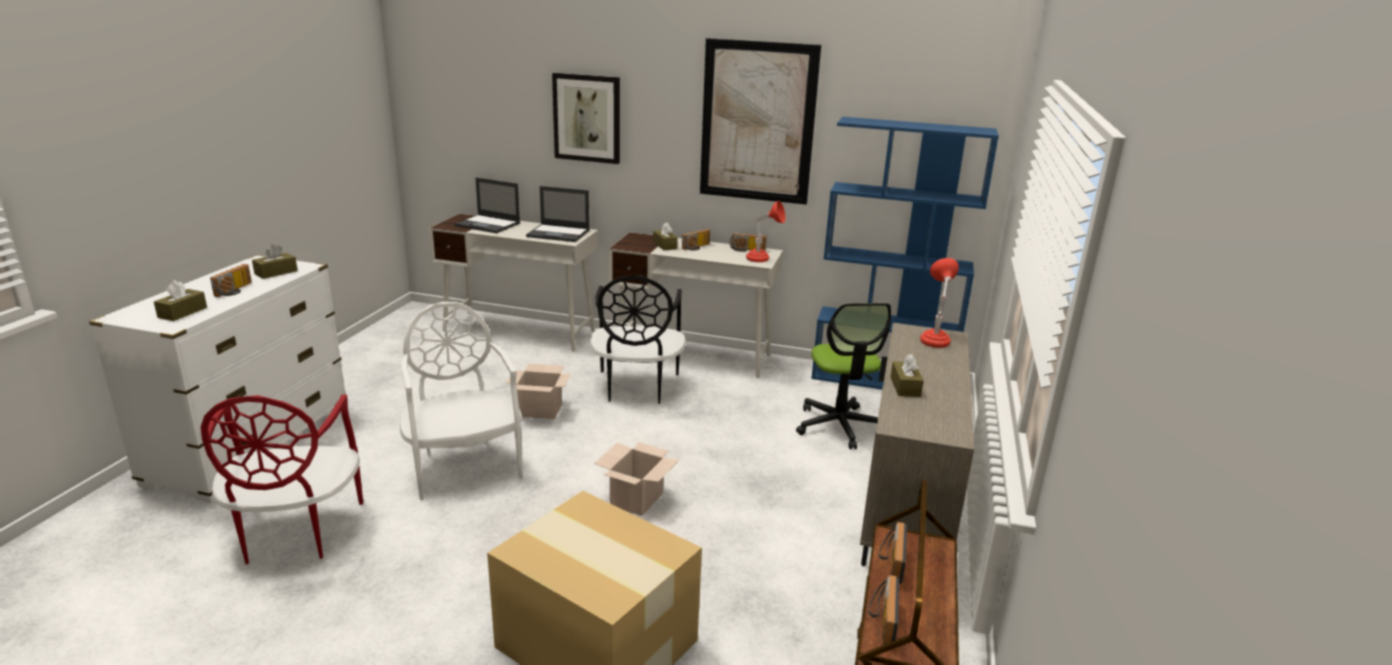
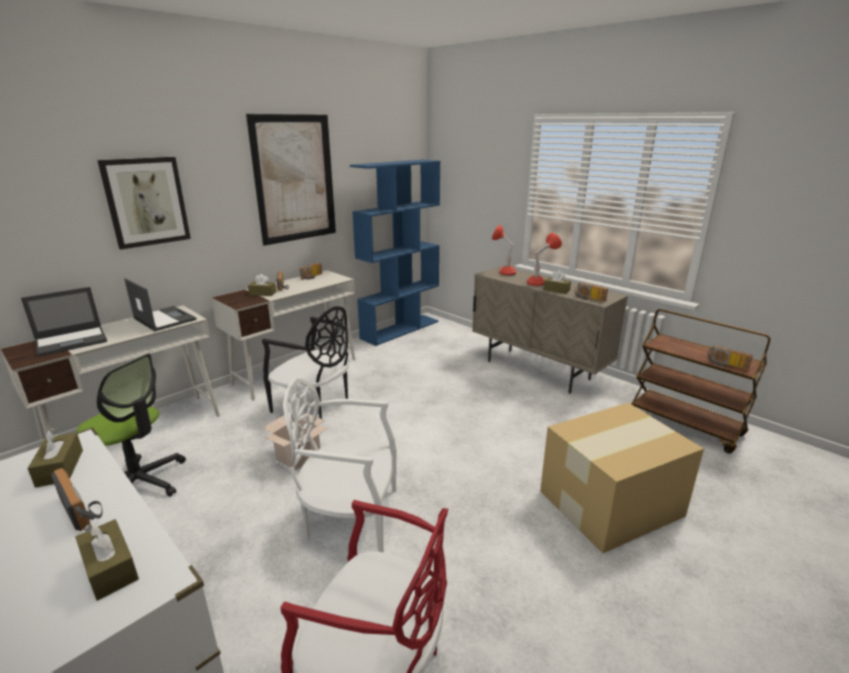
camera: 60 degrees left, 0 degrees up
(559, 233) = (164, 319): laptop -> laptop turned 90 degrees counterclockwise
(636, 498) = (460, 445): cardboard box -> none
(763, 260) = (337, 277): red table lamp -> red table lamp (540, 282)
(839, 426) = (436, 355): office chair -> office chair (140, 483)
(890, 561) = (678, 351): radio -> radio (588, 298)

